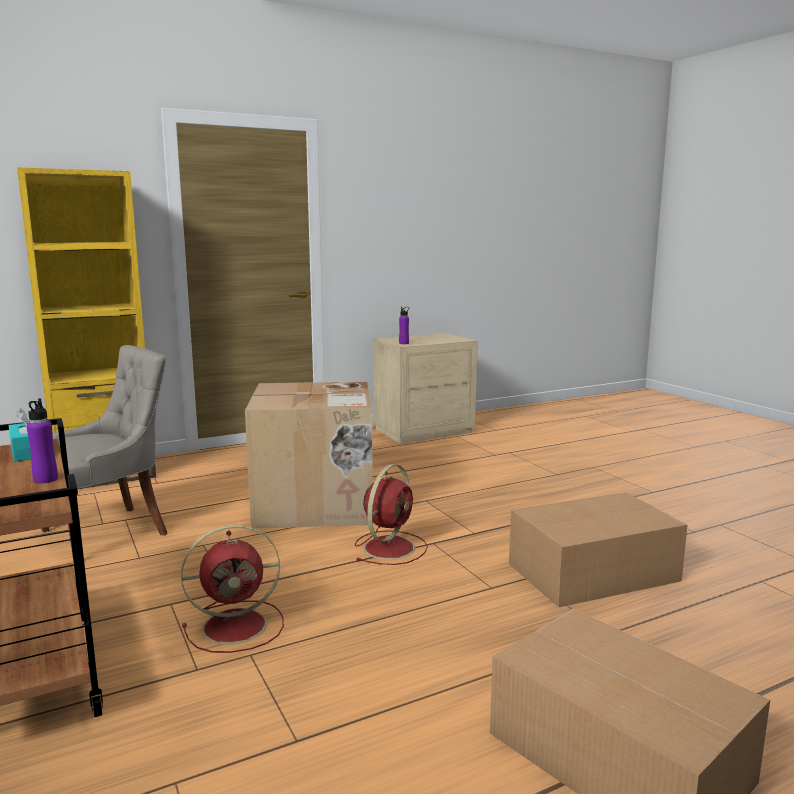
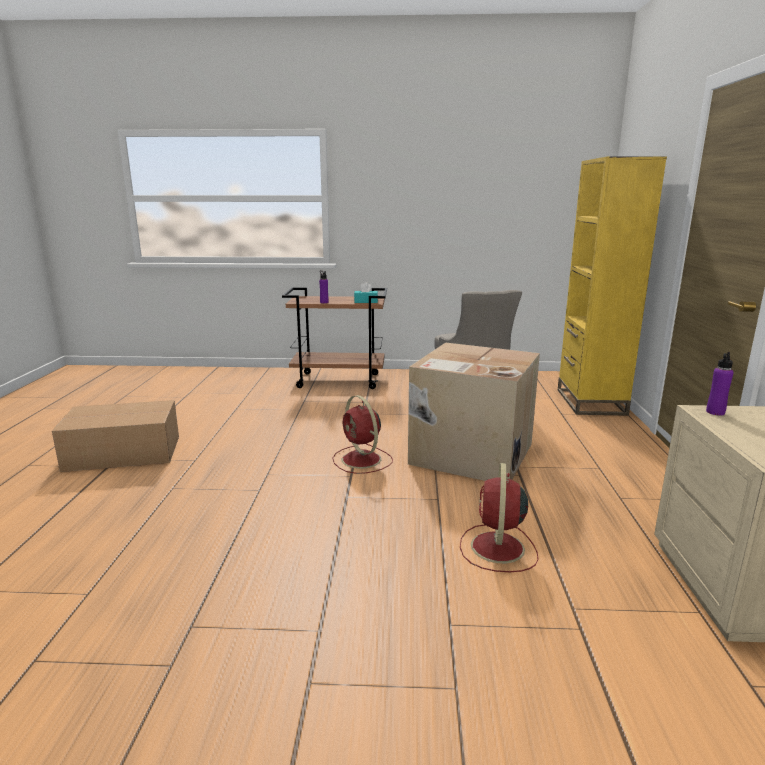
camera: 120 degrees right, 5 degrees up
(238, 626) = (326, 410): red fan -> red fan (497, 549)
(590, 572) = (228, 517): cardboard box -> none

